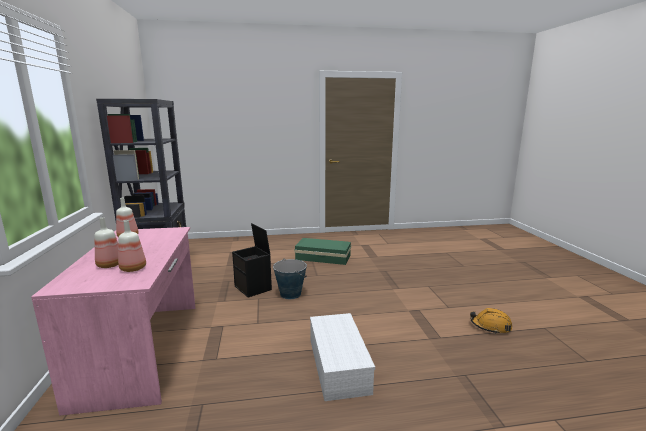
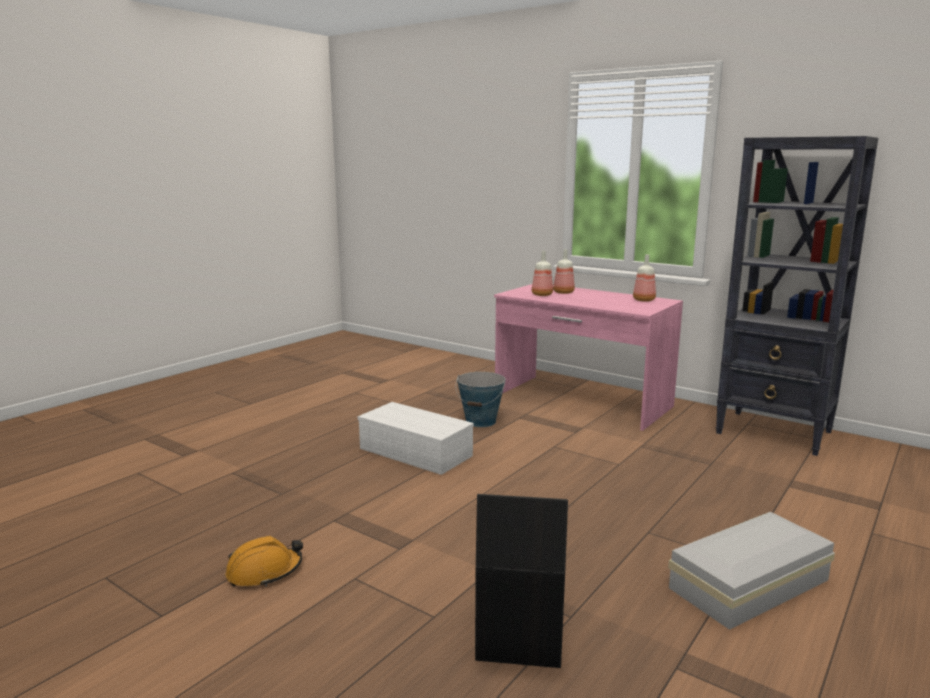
camera: 135 degrees right, 0 degrees up
(253, 288) = (659, 471): black storage box -> black storage box (517, 640)
(290, 294) = (602, 485): bucket -> bucket (481, 421)
(322, 257) = (752, 584): green storage box -> white storage box

